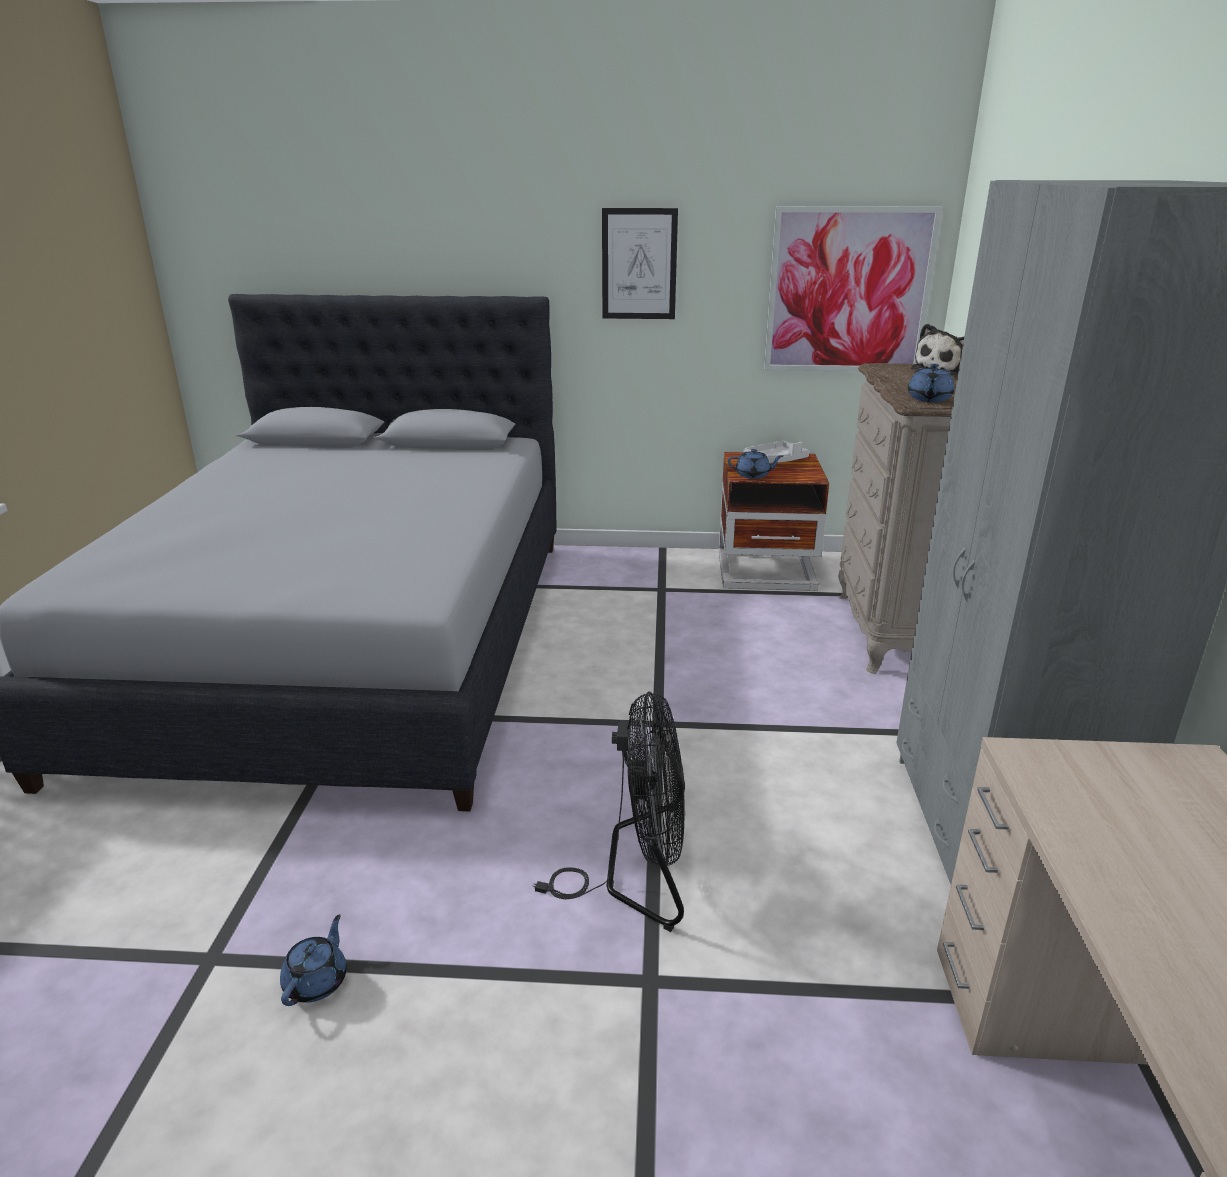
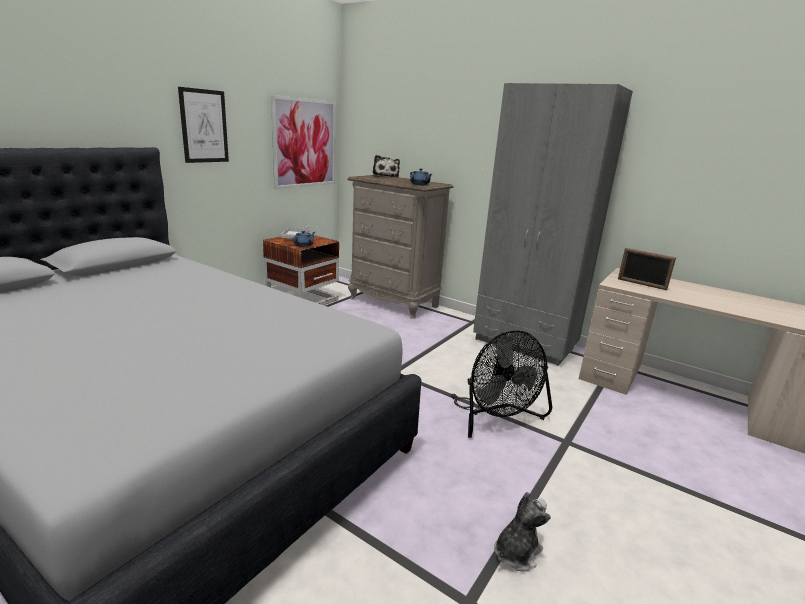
camera: 60 degrees left, 5 degrees down
(317, 981) = (516, 552): blue teapot -> plush toy
(636, 866) = (494, 418): black fan -> black fan turned 120 degrees clockwise
(1116, 799) = (641, 284): none -> picture frame

